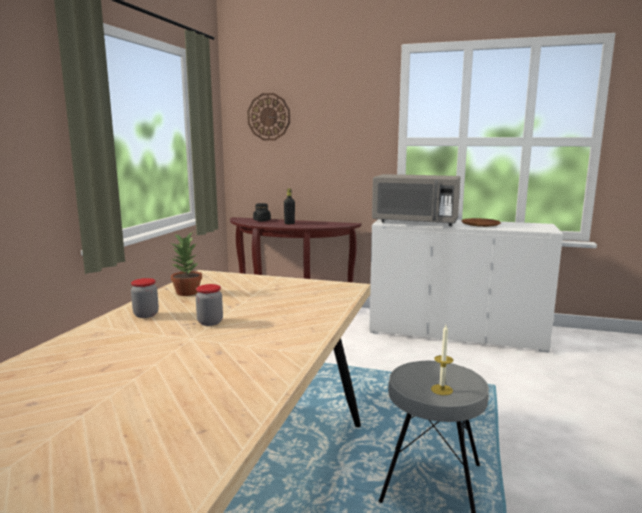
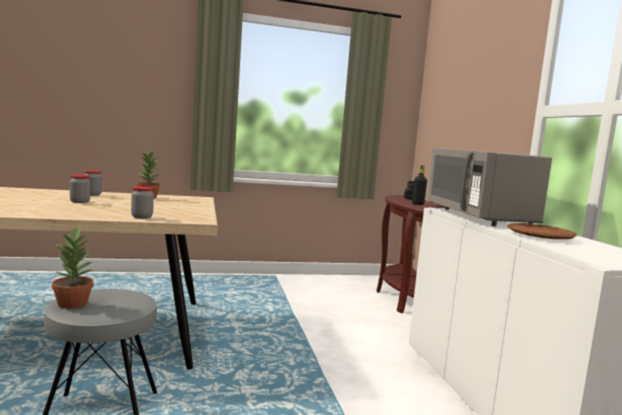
camera: 60 degrees right, 5 degrees down
(269, 117) = (445, 90): wall clock -> none
(329, 303) = (142, 217): none -> jar
(441, 390) = (73, 303): candle -> potted plant

